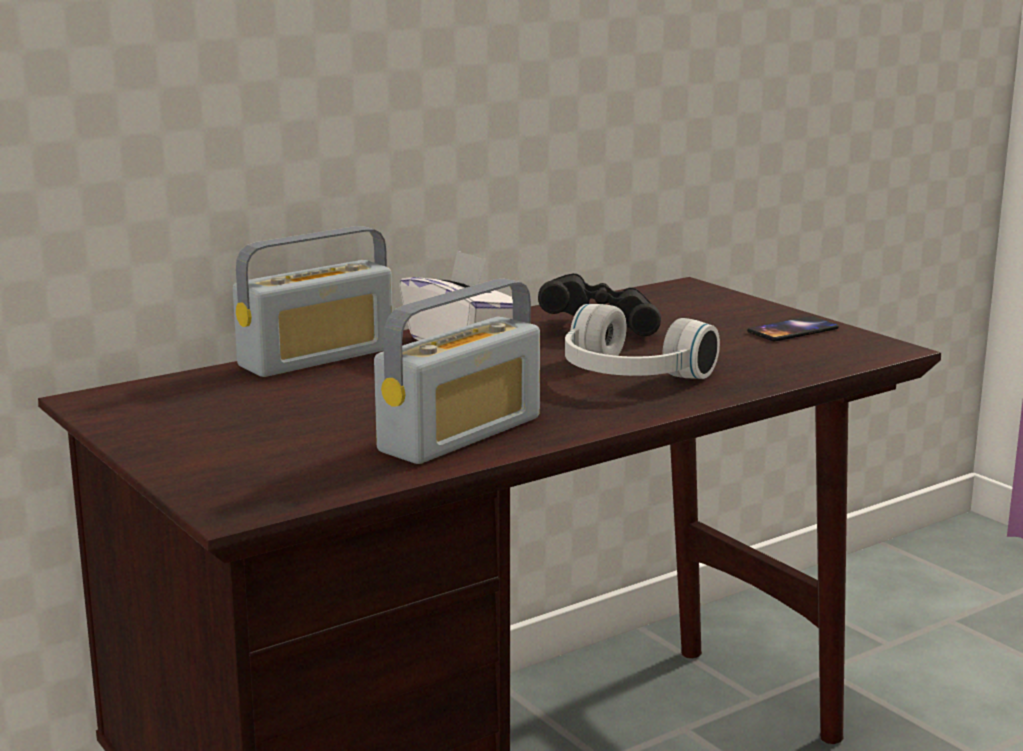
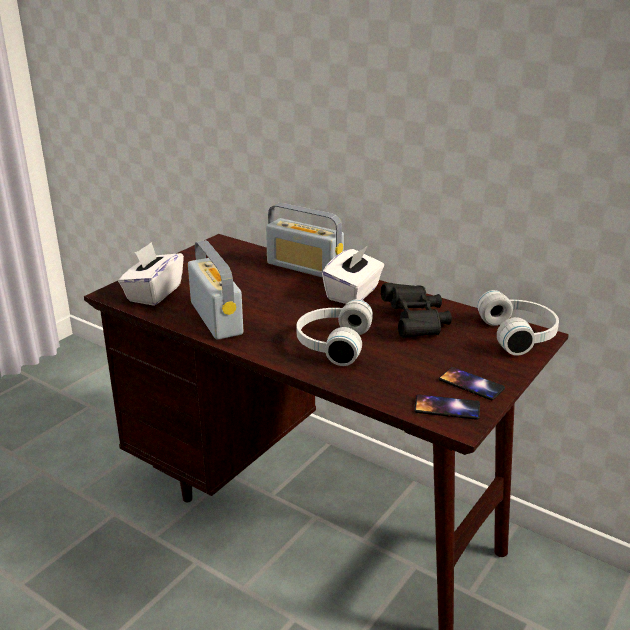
camera: 70 degrees right, 10 degrees up
(284, 473) = (153, 293): none -> white tissue box
(461, 434) = (216, 318): radio -> radio turned 135 degrees counterclockwise
(677, 292) = (520, 335): none -> white headphones
(847, 348) = (447, 408): none -> phone

